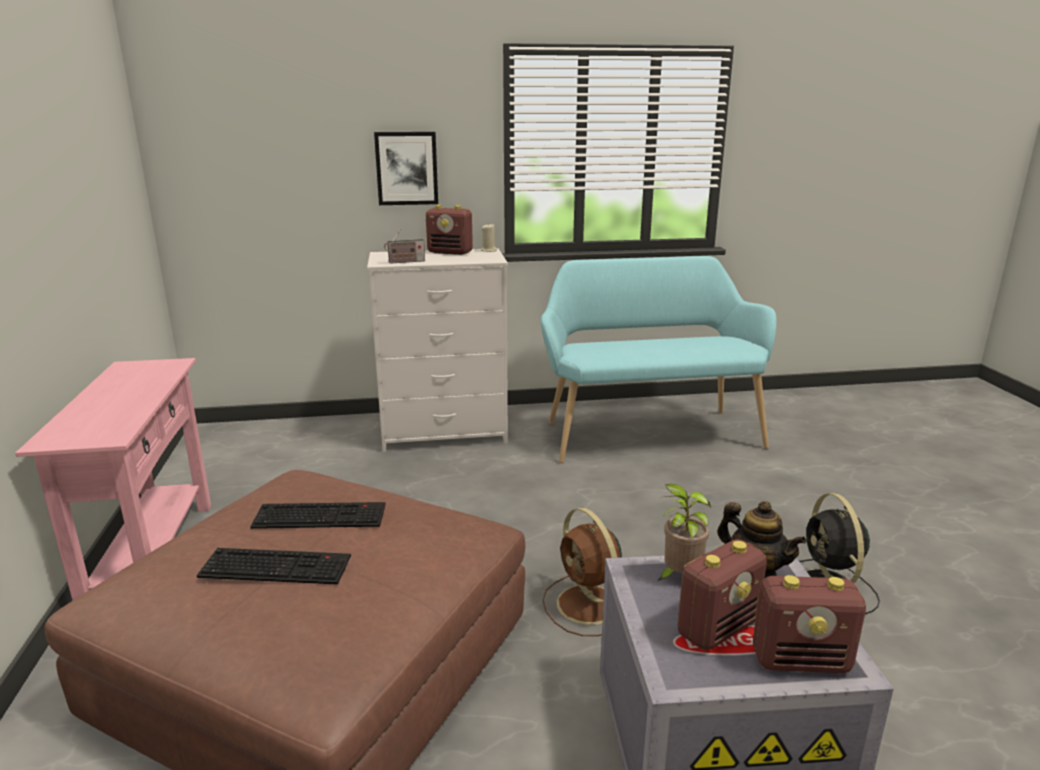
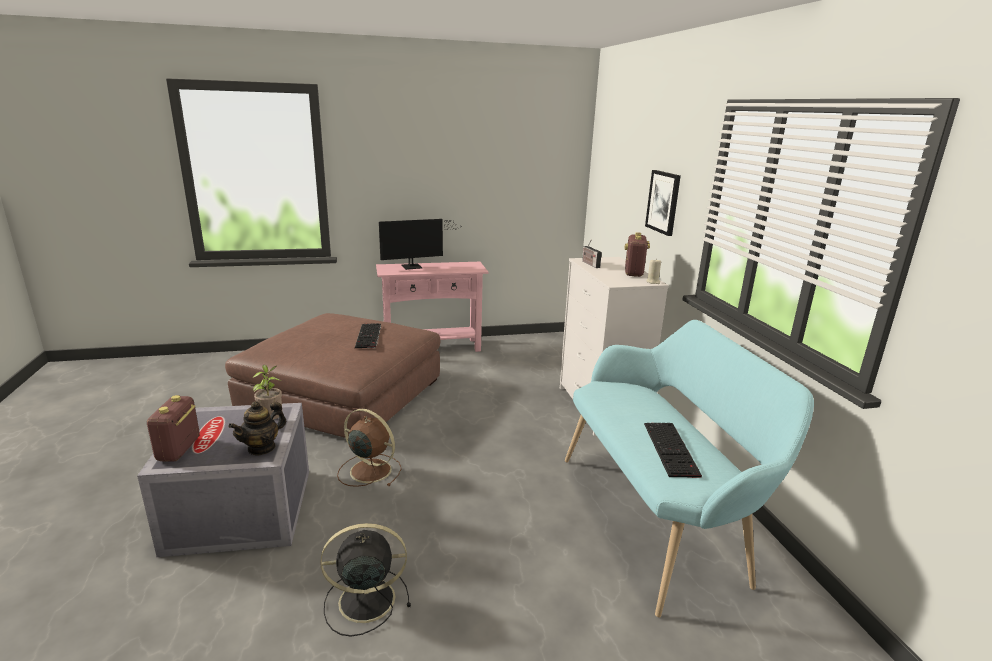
camera: 85 degrees right, 0 degrees up
(93, 411) = (415, 266): none -> monitor
(278, 566) = (327, 332): keyboard -> keyboard (672, 449)
(589, 606) = (369, 470): brown fan -> brown fan turned 60 degrees clockwise
(717, 628) = (221, 429): radio -> none

